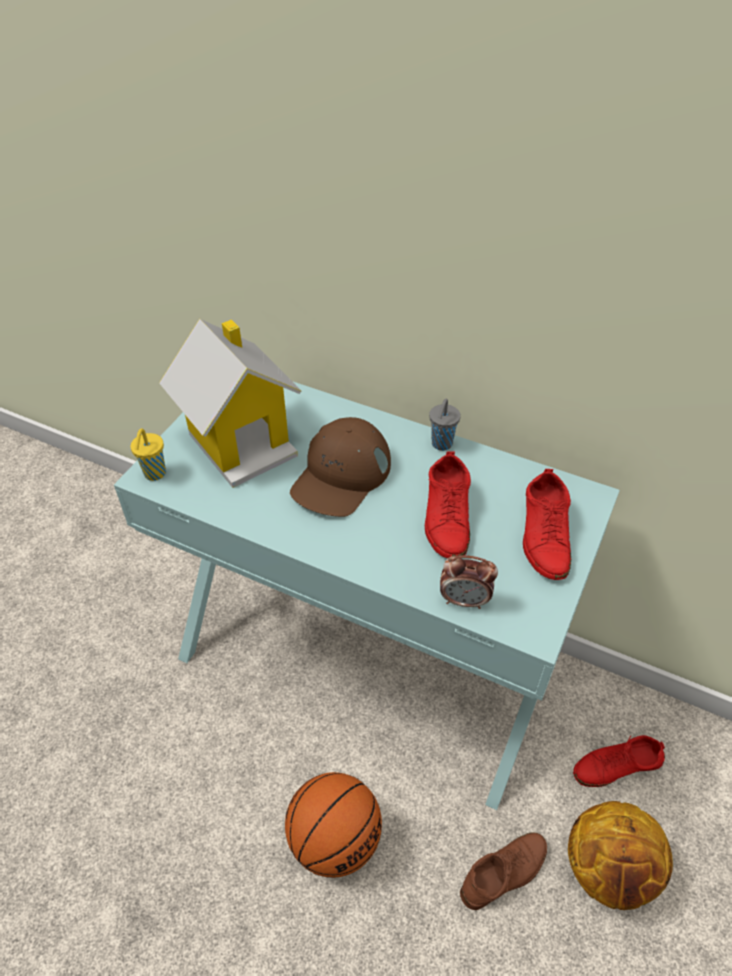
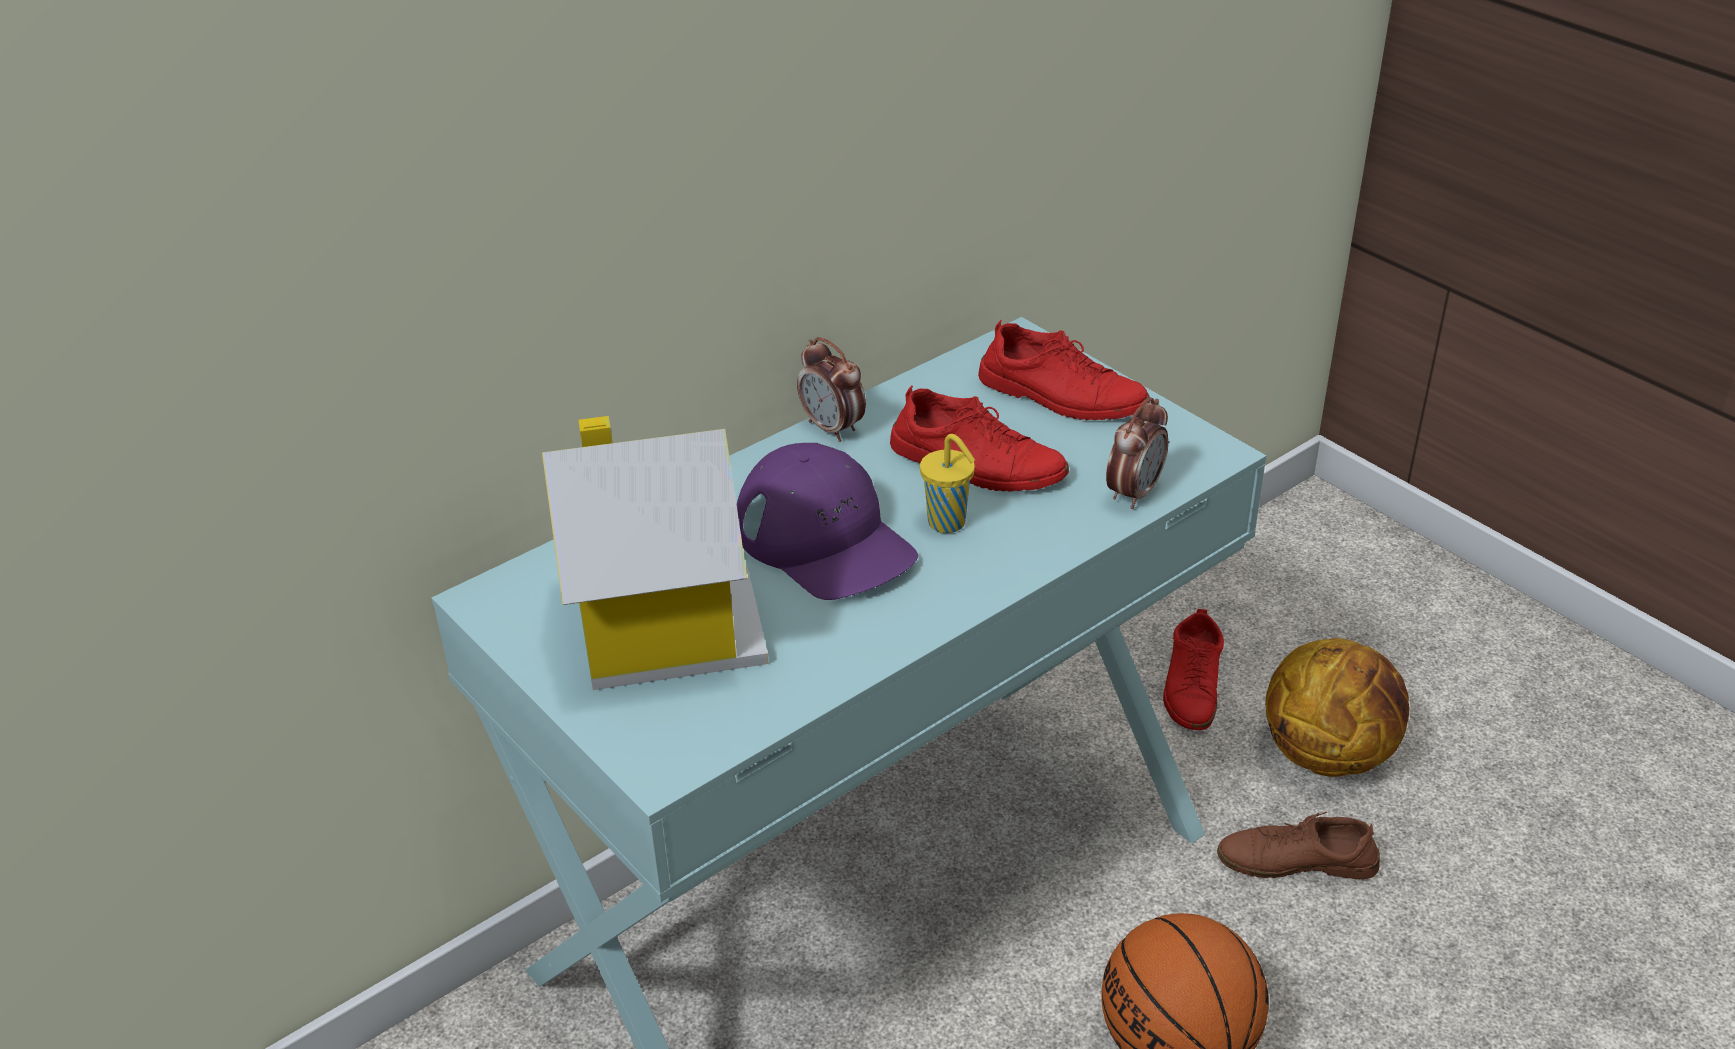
camera: 65 degrees left, 10 degrees down
(154, 474) = (663, 754): yellow cup -> yellow cup (948, 523)
(341, 475) = (825, 539): brown cap -> purple cap
(441, 444) = (833, 428): grey cup -> alarm clock
(504, 872) = (1296, 861): brown shoe -> brown shoe turned 75 degrees counterclockwise

